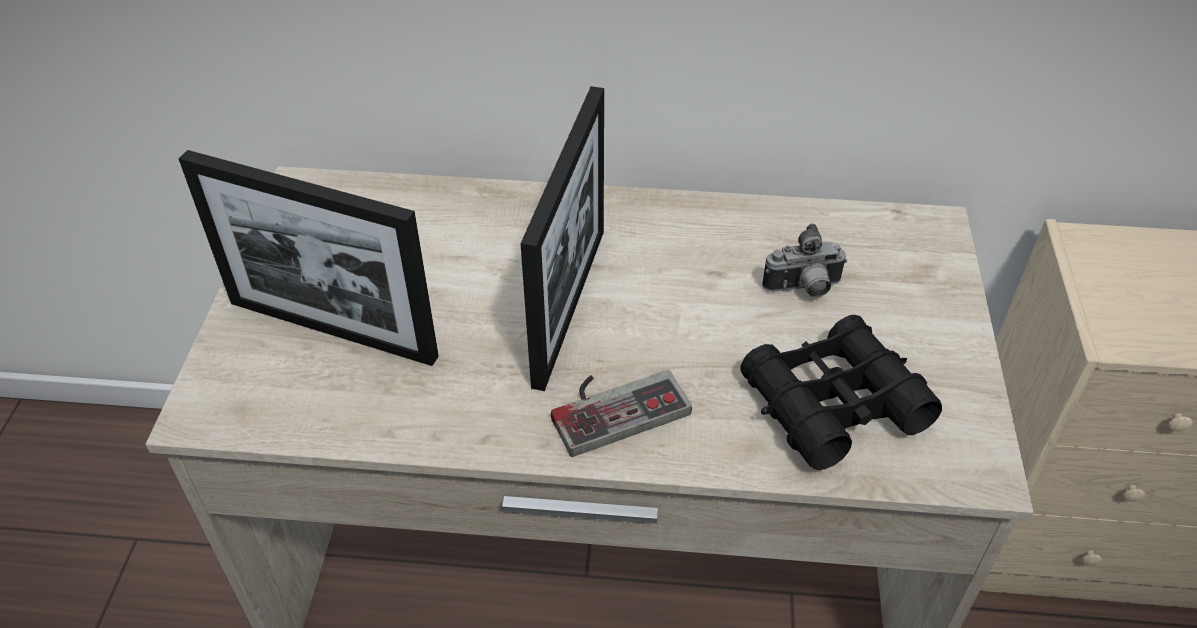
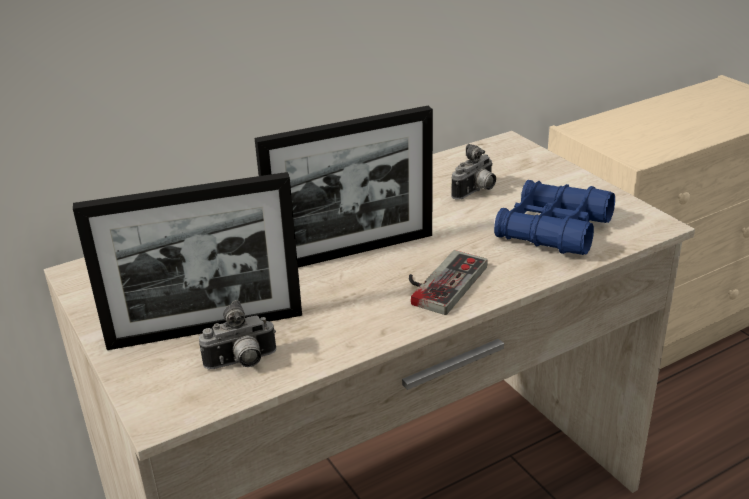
camera: 35 degrees left, 15 degrees down
(320, 394) = (242, 363): none -> camera
(569, 305) = (352, 251): picture frame -> picture frame turned 90 degrees clockwise
(833, 404) = (553, 230): black binoculars -> blue binoculars

